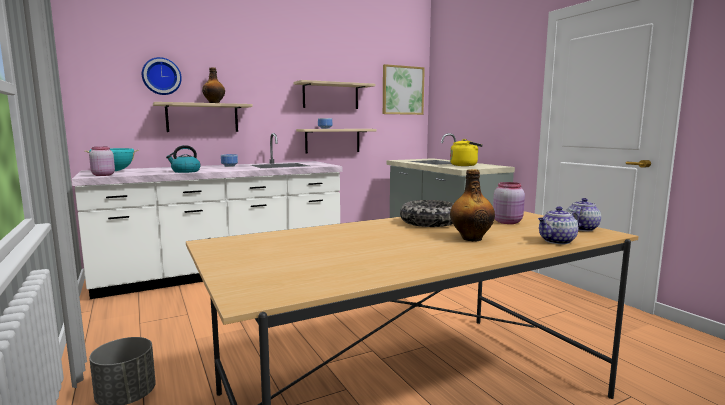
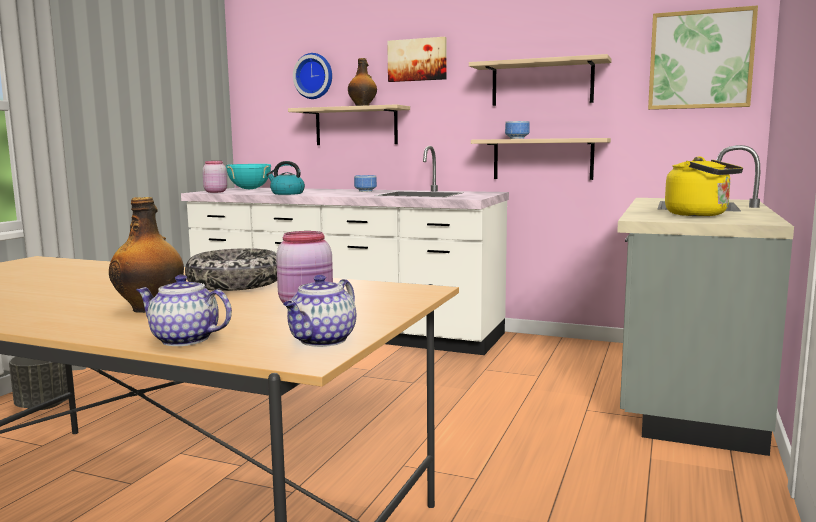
camera: 50 degrees right, 0 degrees up
(251, 73) = (417, 60): none -> picture
(581, 228) = (322, 341): teapot -> teapot turned 120 degrees clockwise

